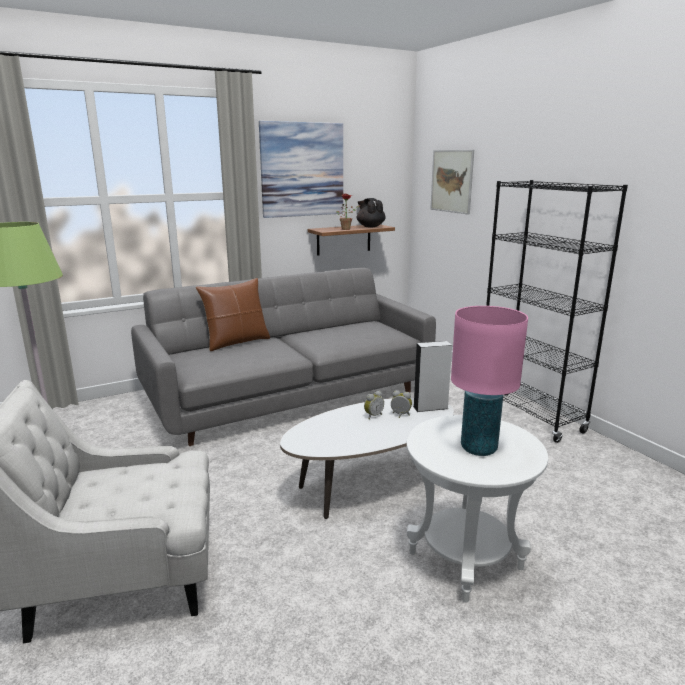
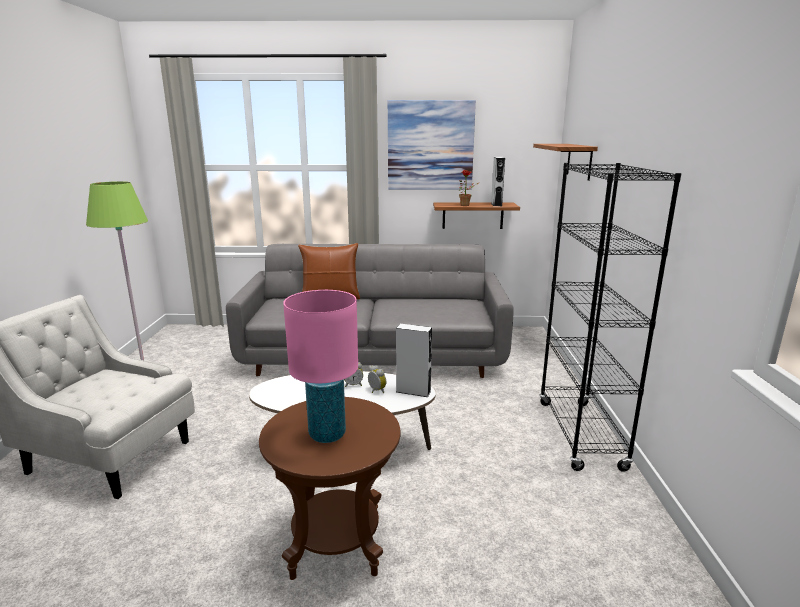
camera: 30 degrees right, 0 degrees up
(370, 226) = (496, 204): black teapot -> grey speaker
(451, 181) = (579, 161): picture -> shelf
(465, 561) = (336, 545): white side table -> brown side table

